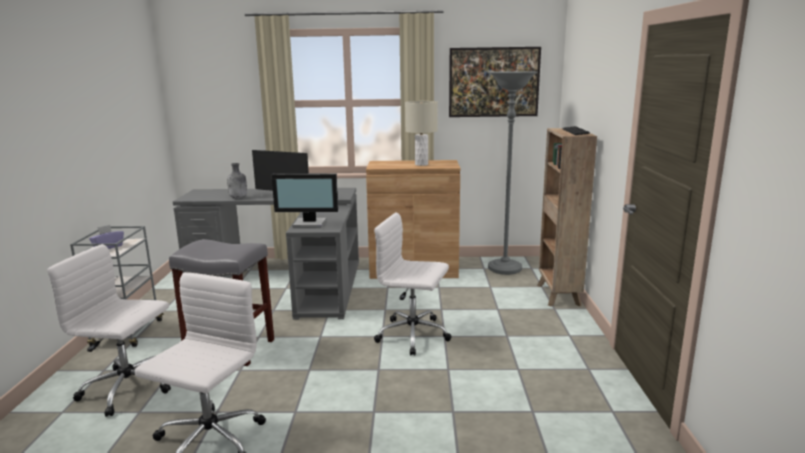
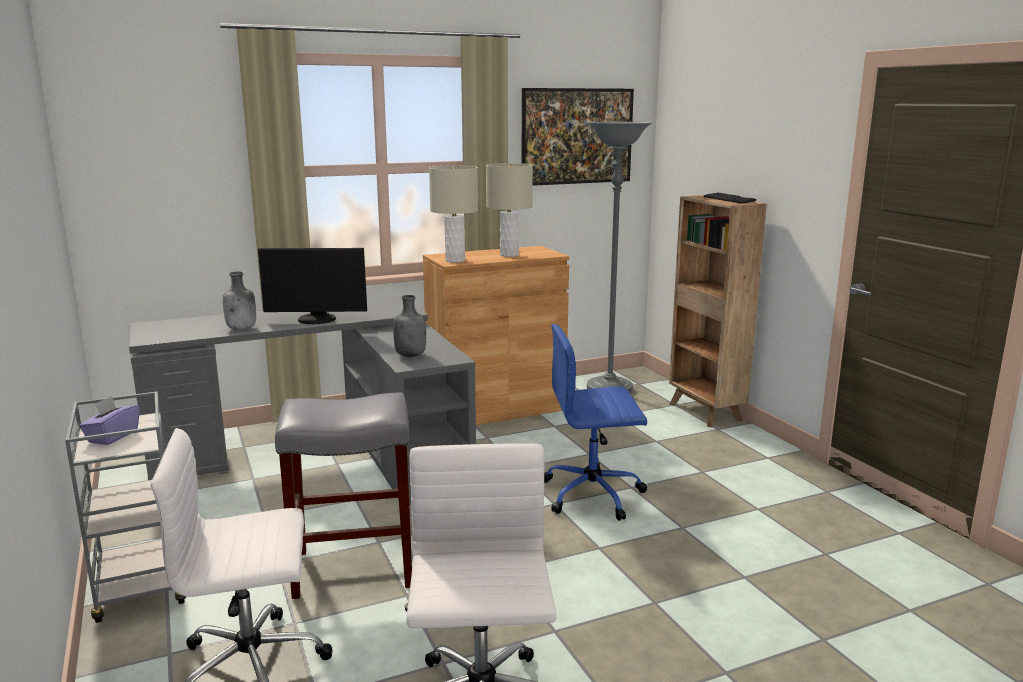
camera: 25 degrees left, 0 degrees up
(310, 223) = (411, 355): monitor -> grey bottle
(380, 165) = (455, 260): none -> beige table lamp
(414, 335) = (594, 494): white office chair -> blue office chair

